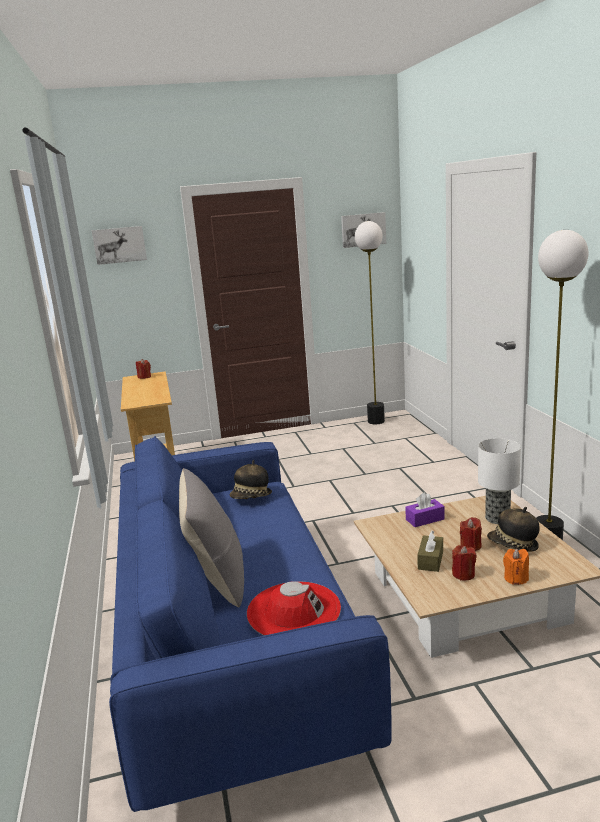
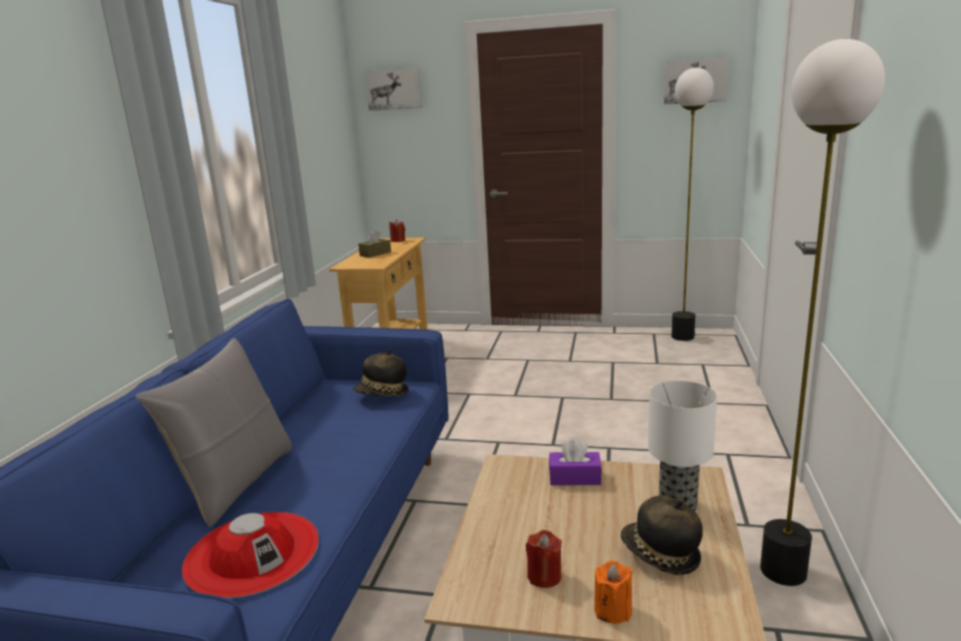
camera: 25 degrees right, 0 degrees up
(430, 560) = (522, 539): brown tissue box -> brown tissue box (375, 254)
(470, 546) = (597, 536): red candle -> none

